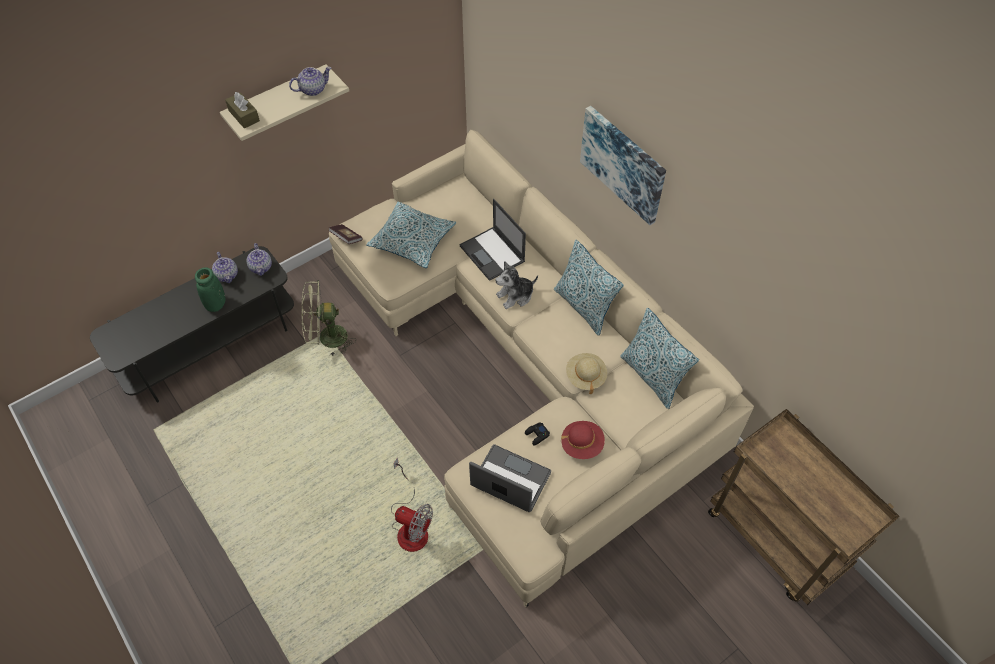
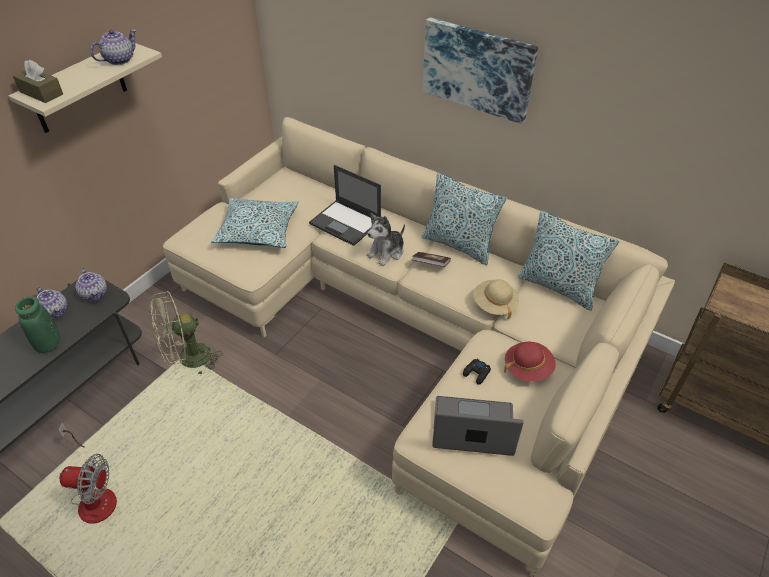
camera: 20 degrees left, 10 degrees down
(346, 238) = (185, 245): book -> book (431, 264)
(410, 526) = (361, 529): fan -> fan (94, 495)

